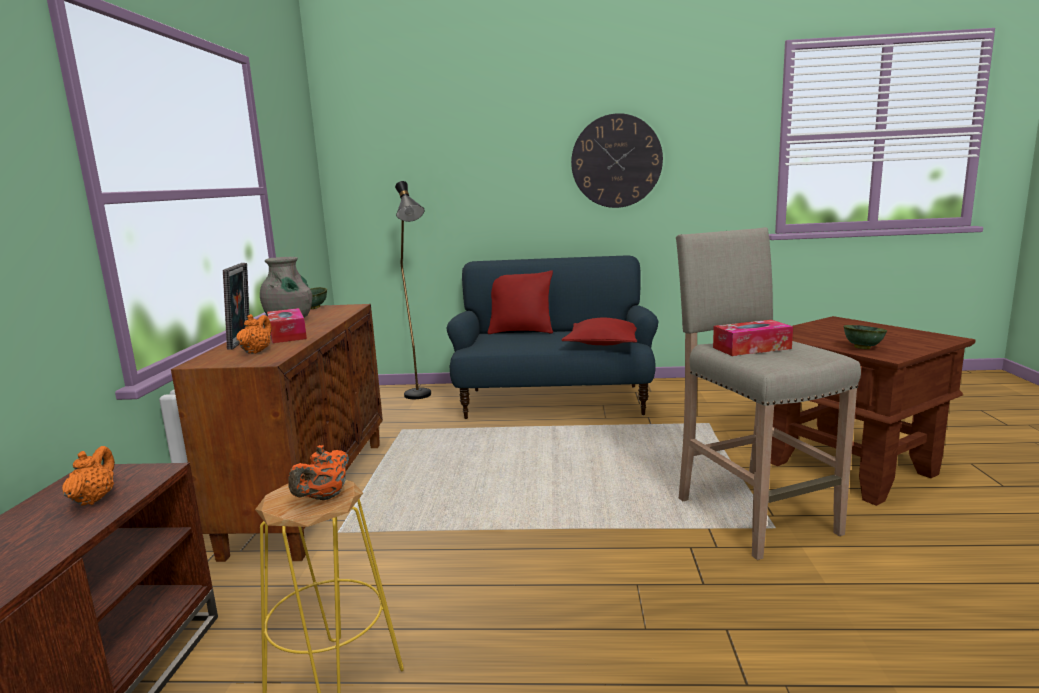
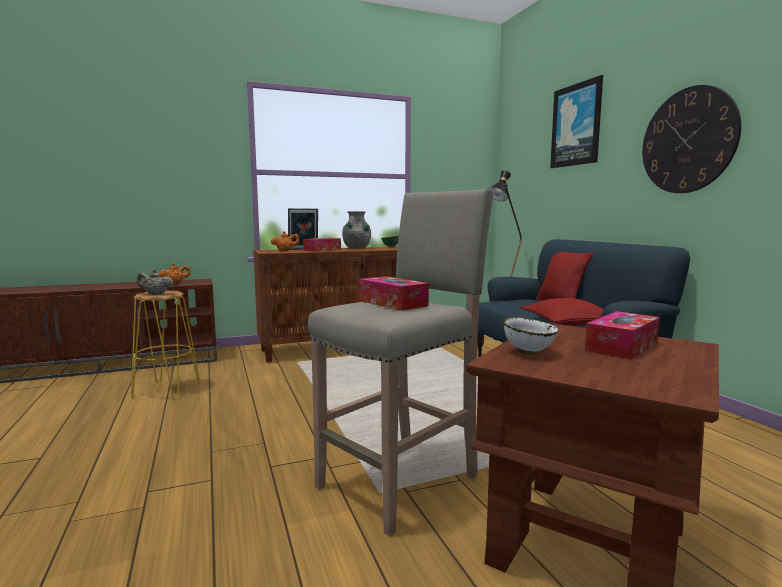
camera: 65 degrees right, 5 degrees down
(324, 497) = (155, 294): orange teapot -> beige teapot
(474, 130) = (576, 125): none -> picture
(843, 330) = (622, 346): none -> tissue box
(862, 348) = (528, 352): green bowl -> white bowl

